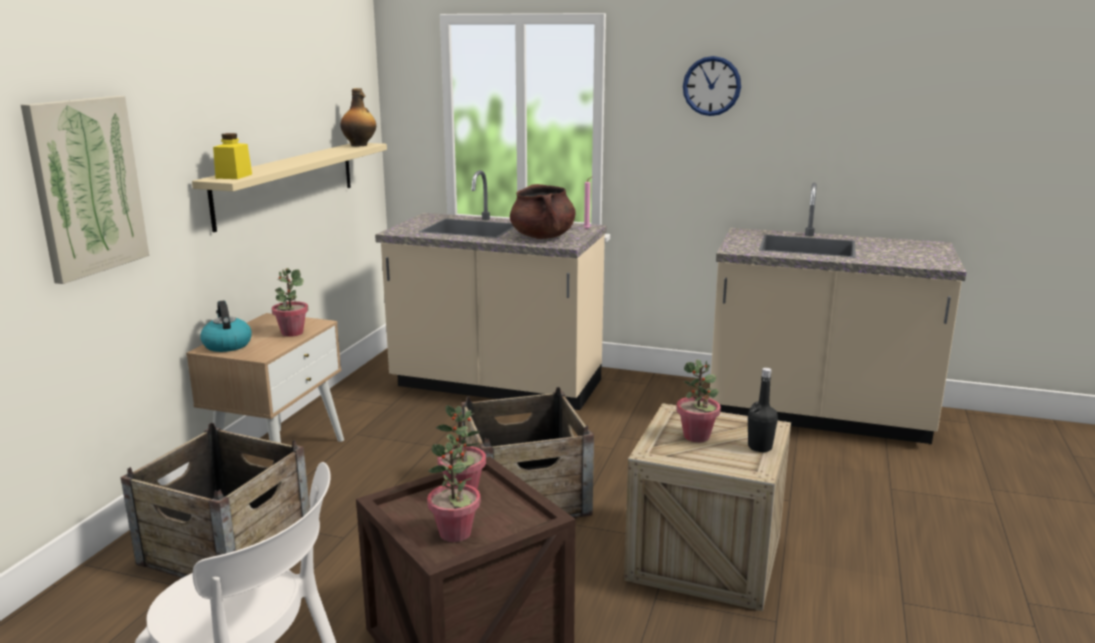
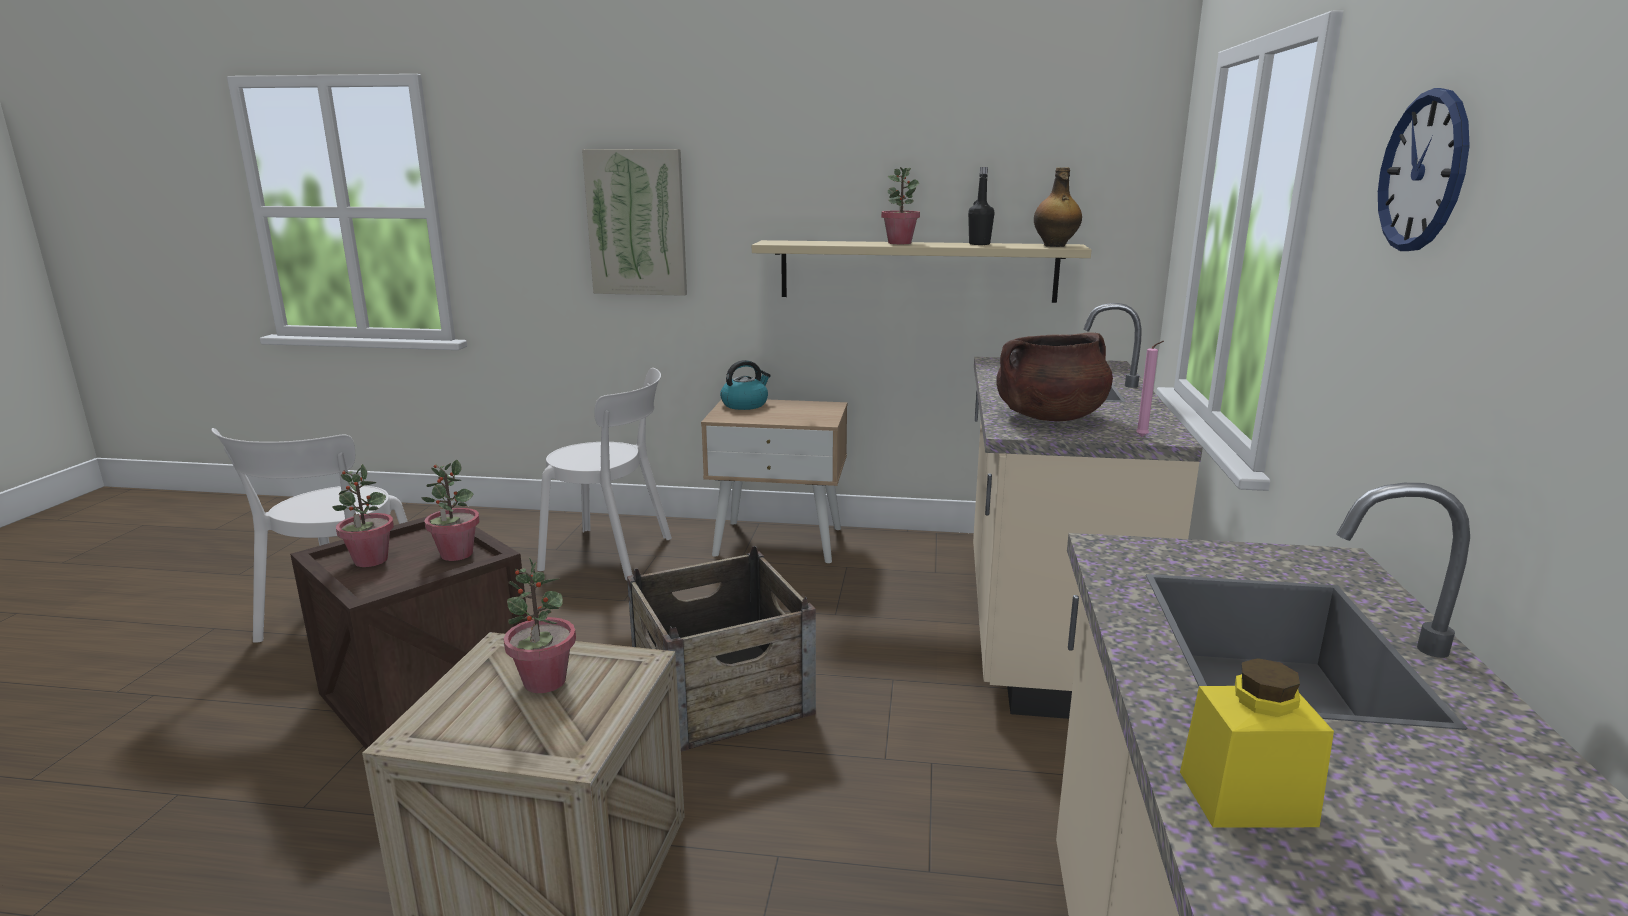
camera: 80 degrees right, 0 degrees up
(227, 545) = (613, 554): crate -> white chair
(234, 176) = (788, 242): yellow jar -> yellow jar (1246, 798)
(292, 333) = (788, 418): potted plant -> potted plant (899, 243)
(760, 447) = (491, 741): black bottle -> black bottle (979, 244)

